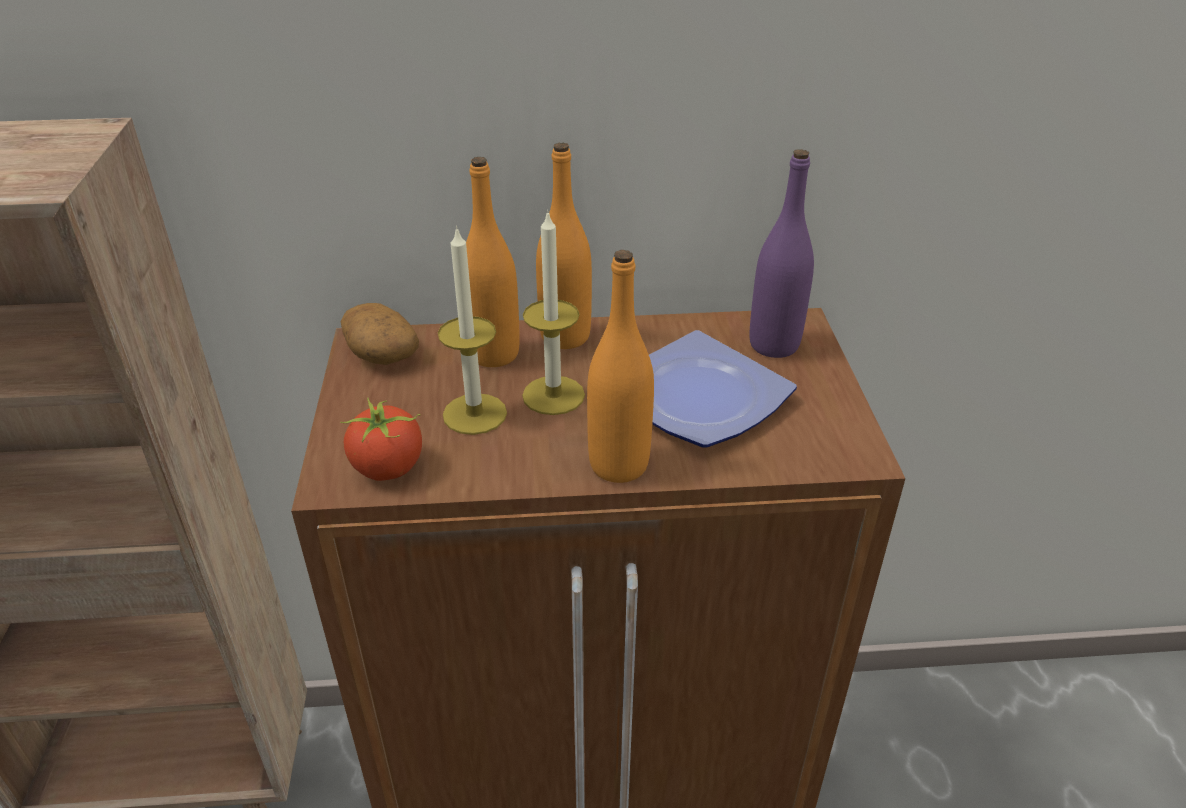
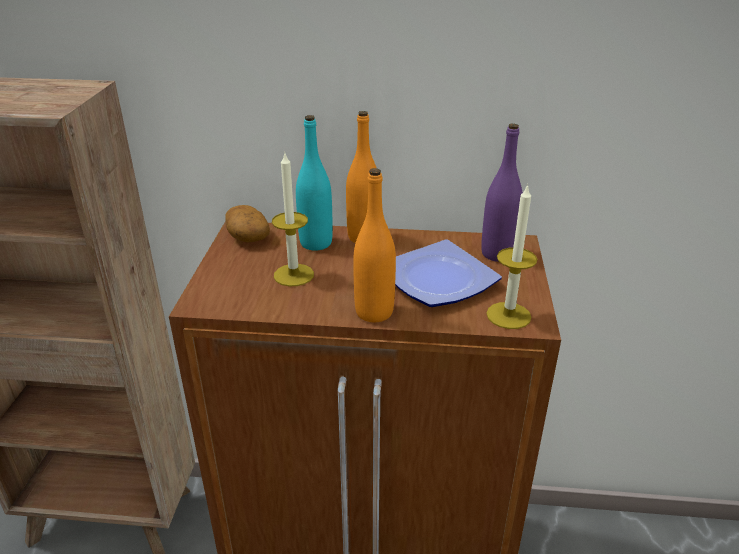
camera: 10 degrees right, 5 degrees down
(388, 468) = (232, 299): tomato -> none
(494, 354) = (316, 243): orange bottle -> turquoise bottle
(553, 395) = (345, 269): candle -> candle (508, 315)

